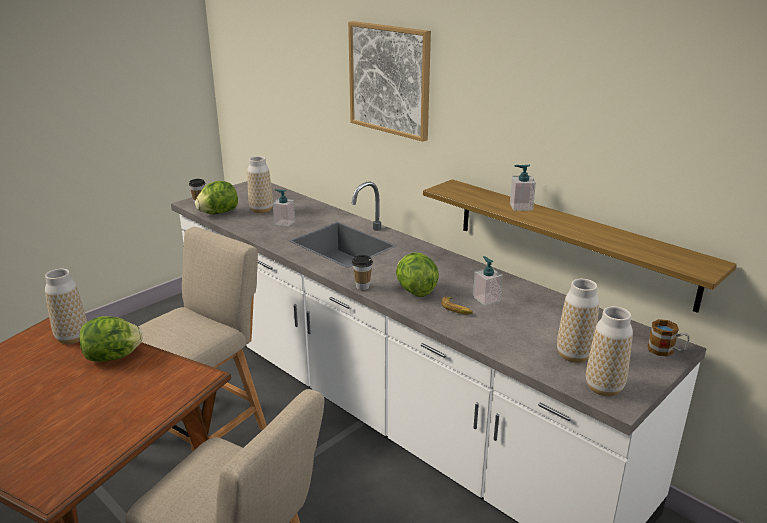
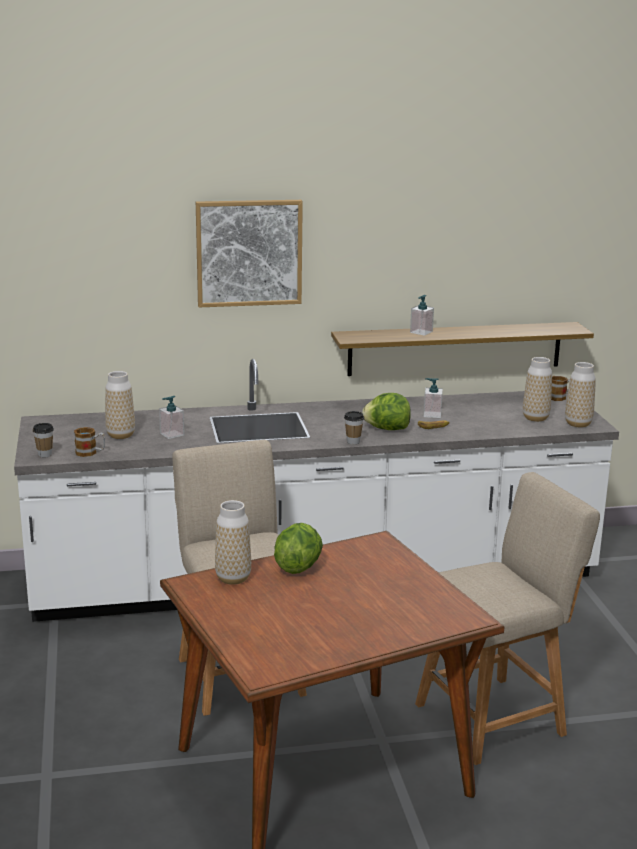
camera: 55 degrees left, 5 degrees down
(218, 213) = (90, 453): lettuce -> mug

